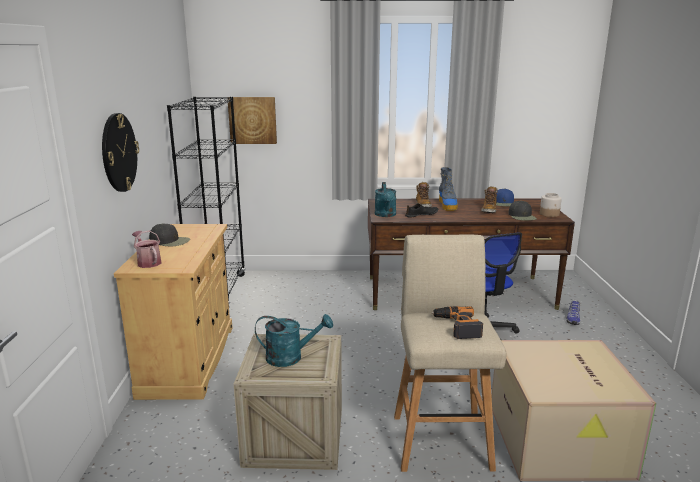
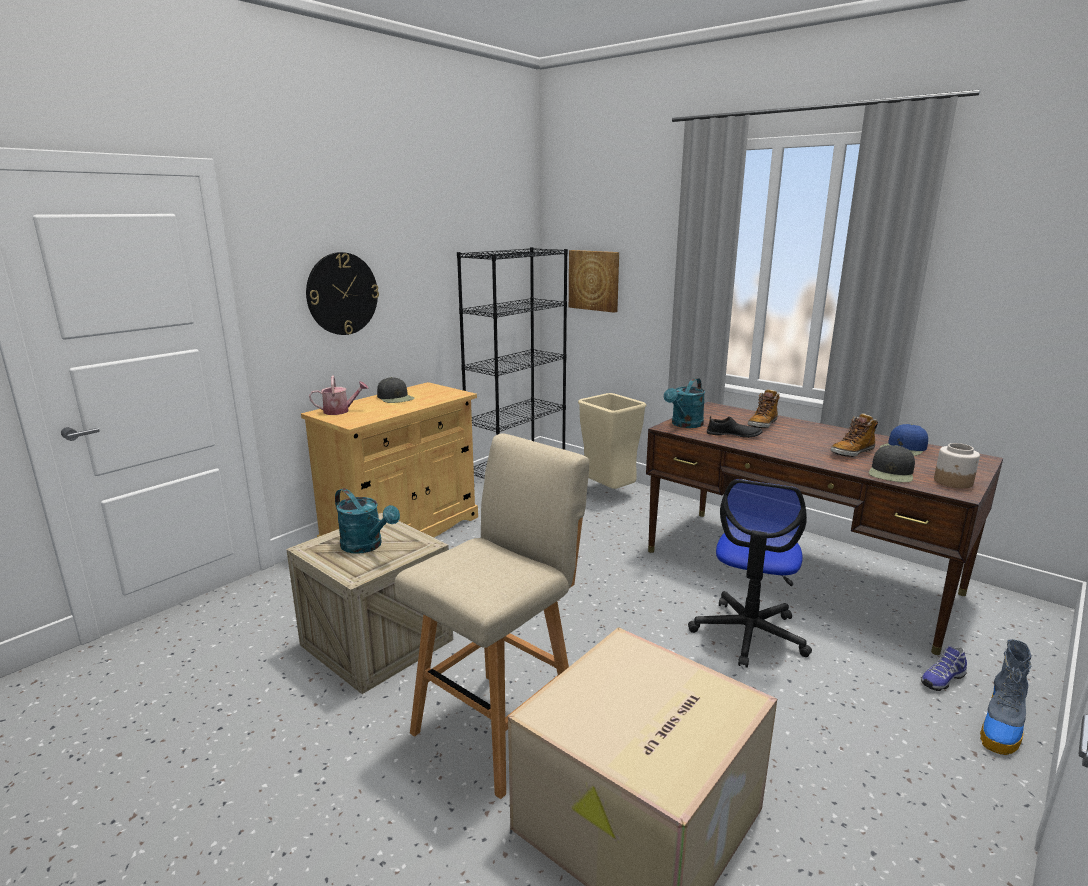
camera: 40 degrees right, 0 degrees up
(148, 262) = (340, 411): watering can -> watering can turned 75 degrees clockwise
(298, 282) = (609, 493): none -> beige trash can
(447, 205) = (799, 432): boot -> boot (1001, 727)
(457, 326) = (482, 570): power drill -> none

